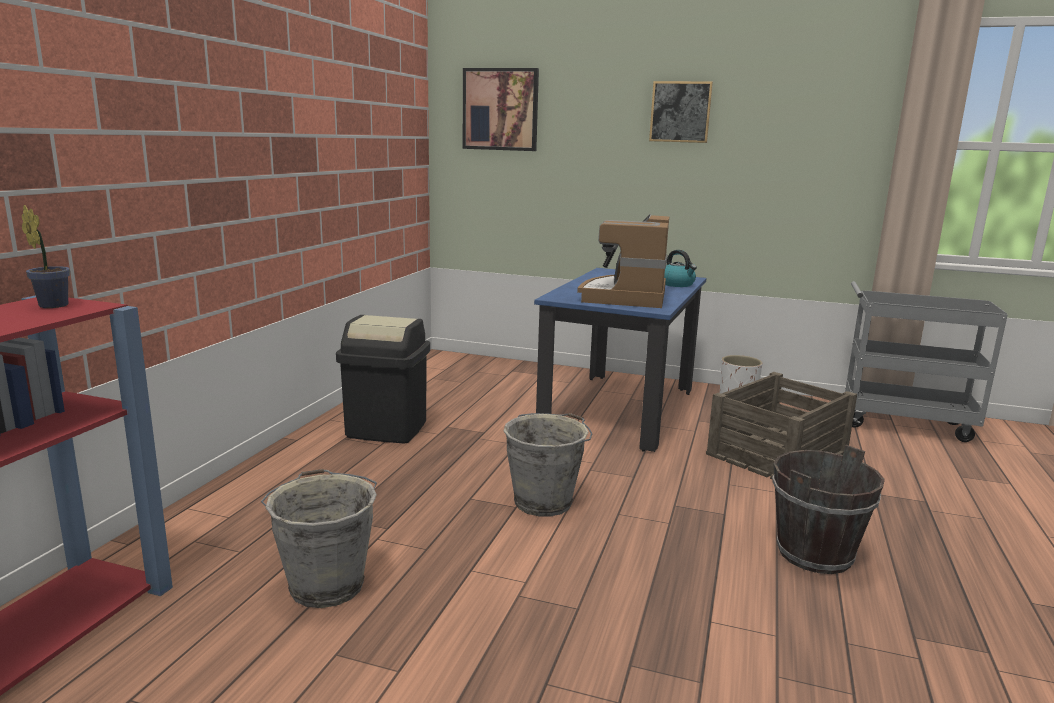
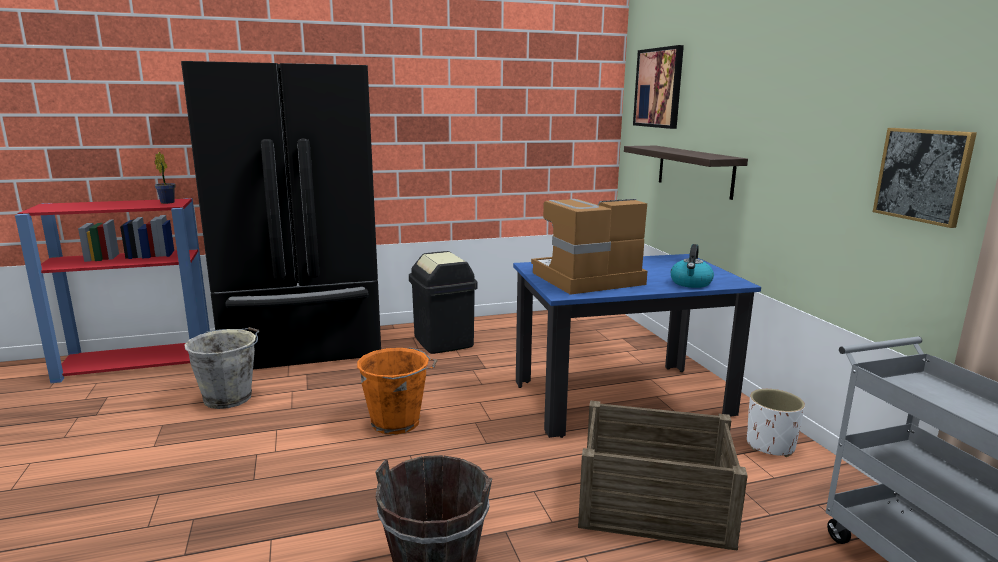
camera: 55 degrees right, 0 degrees up
(261, 503) = (304, 351): none -> black fridge
(545, 501) = (398, 422): grey bucket -> orange bucket
(570, 190) = (694, 170): none -> shelf
(680, 112) = (781, 84): picture -> picture (922, 175)

